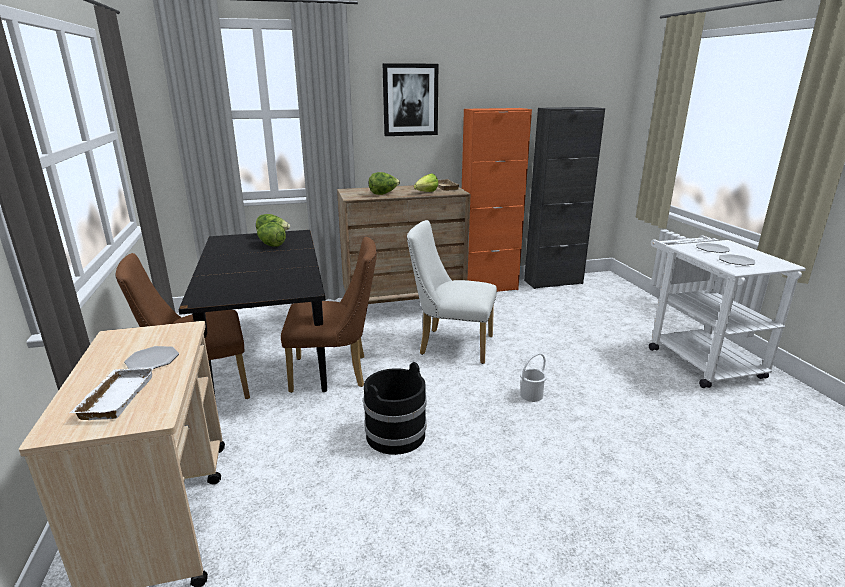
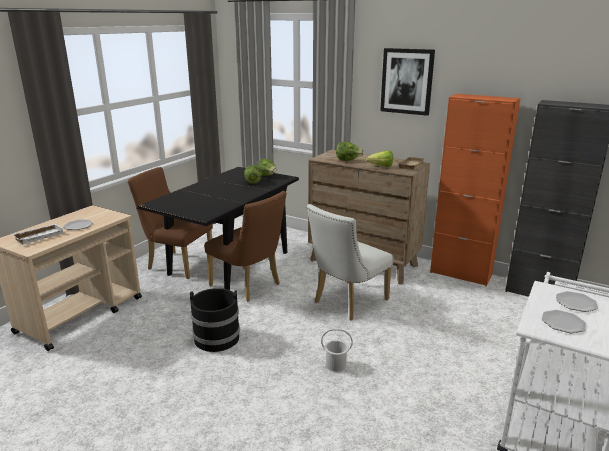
camera: 45 degrees right, 0 degrees up
(450, 345) = (347, 303): white chair -> white chair turned 105 degrees counterclockwise

